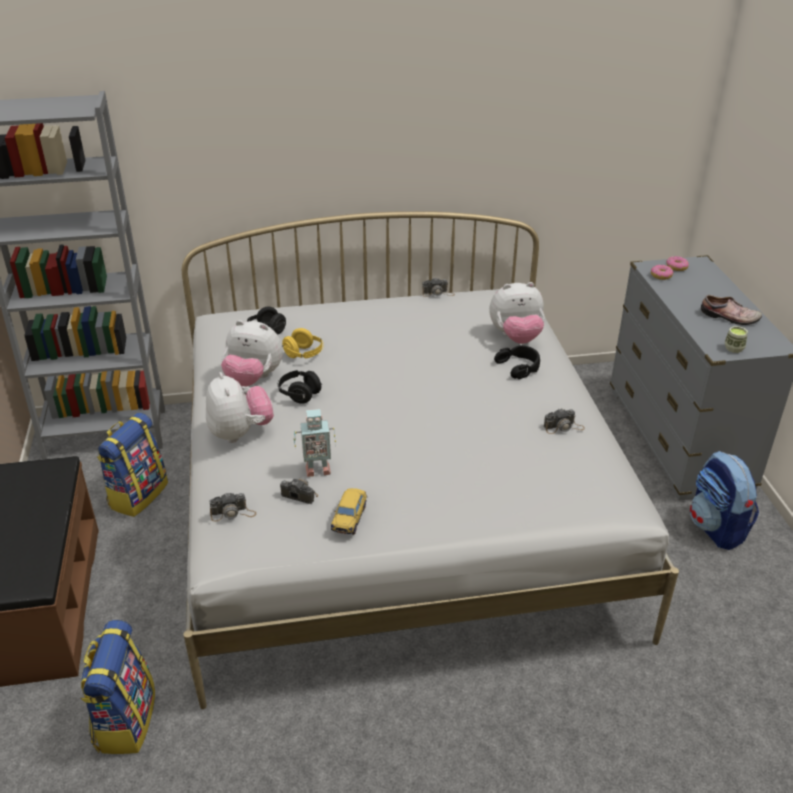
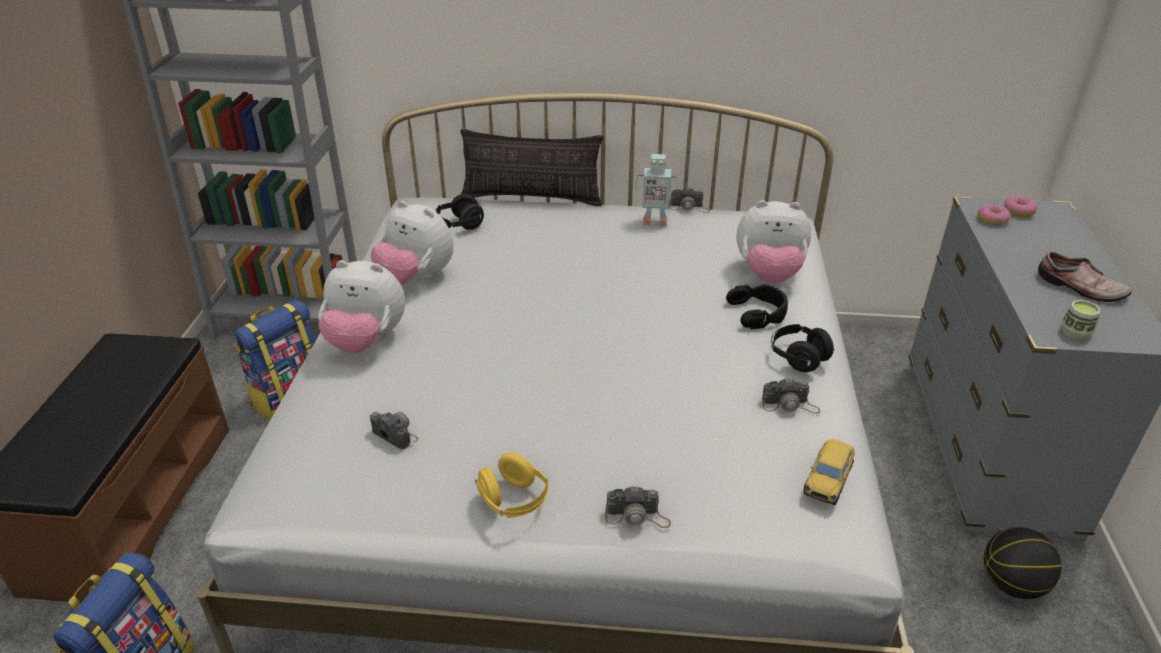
camera: 15 degrees right, 0 degrees up
(233, 513) = (301, 443): camera -> camera (637, 516)
(240, 433) = (366, 341): plush toy -> plush toy turned 105 degrees clockwise
(299, 394) = (460, 305): black headphones -> black headphones (798, 358)
(304, 354) = (490, 257): yellow headphones -> yellow headphones (514, 501)
(311, 301) = (531, 198): none -> pillow
(317, 469) = (433, 404): toy robot -> toy robot (654, 221)
(349, 518) = (443, 479): toy car -> toy car (828, 480)
(716, 528) = (1012, 584): backpack -> basketball

